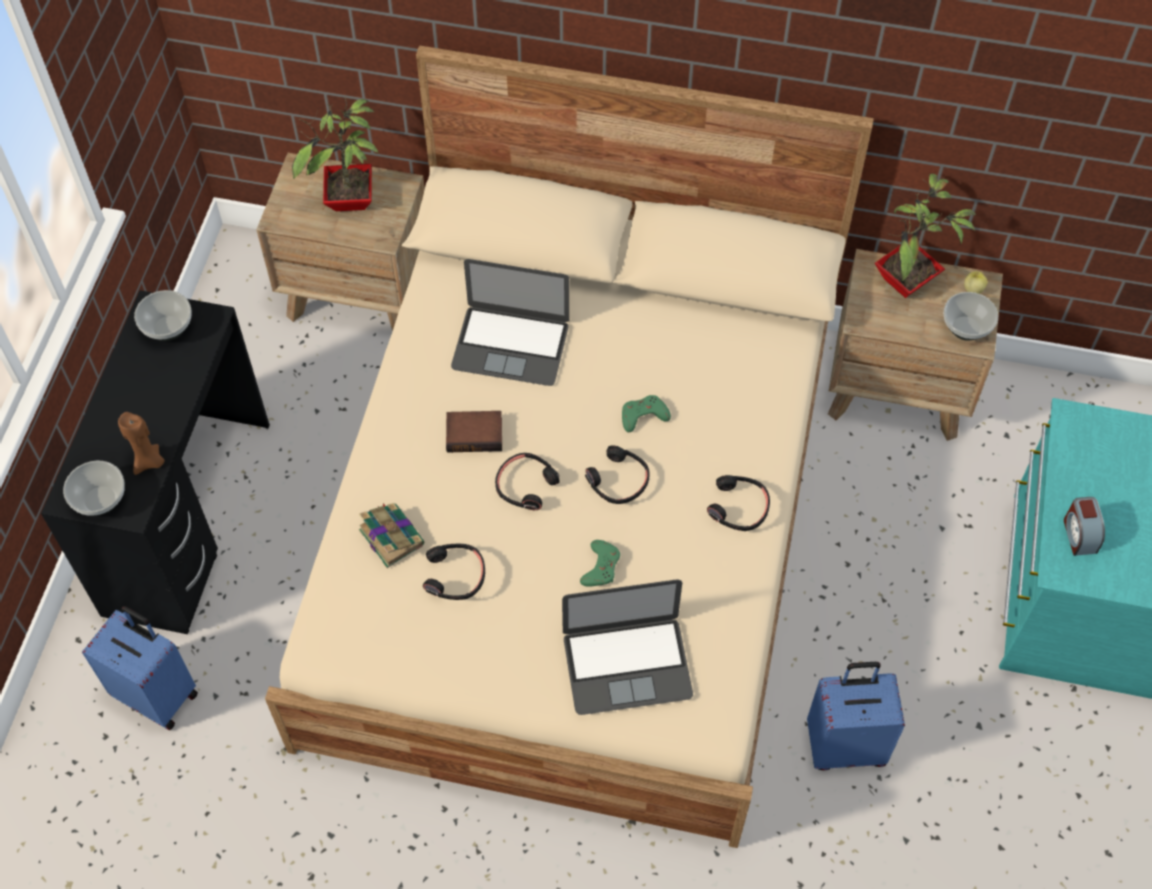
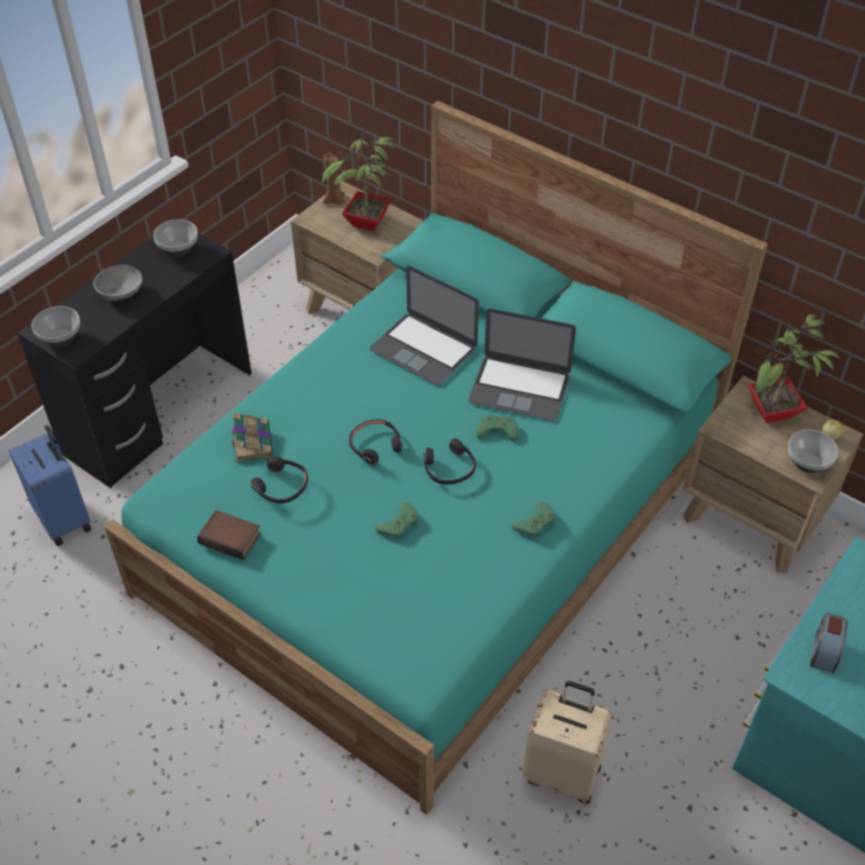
camera: 25 degrees right, 10 degrees down
(136, 413) = (122, 294): none -> grey bowl
(149, 462) = (109, 326): brown candle -> brown candle (335, 201)
(475, 433) = (359, 397): book -> book (231, 537)
(578, 527) = (434, 523): beige bed -> turquoise bed
(627, 665) = (376, 602): laptop -> laptop (519, 388)
(738, 508) = (535, 523): black headphones -> green game controller
(845, 744) = (562, 773): blue suitcase -> beige suitcase

